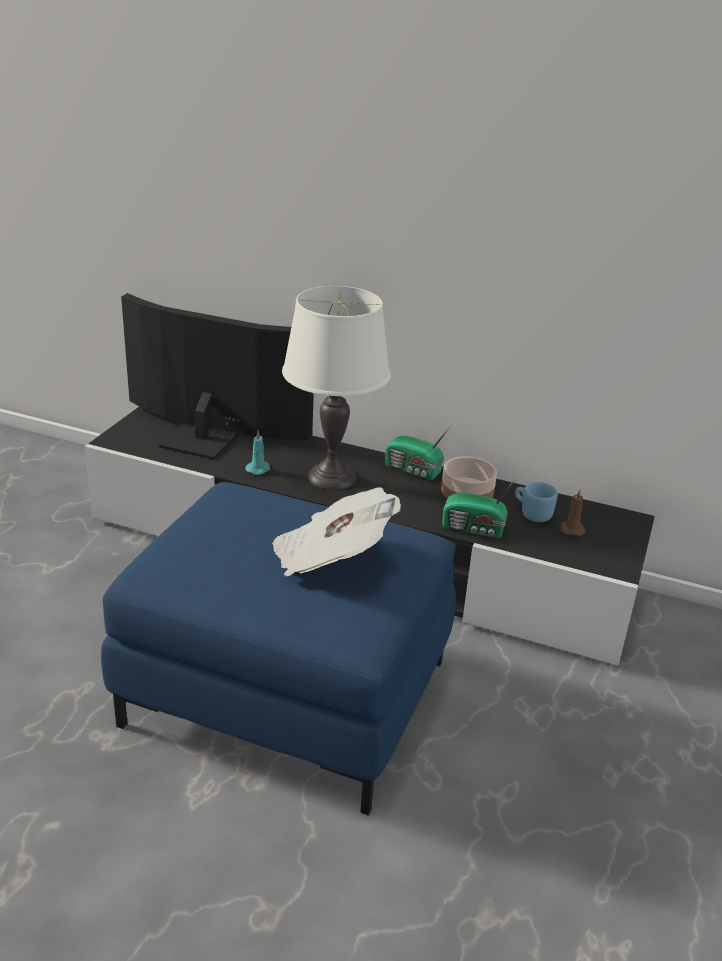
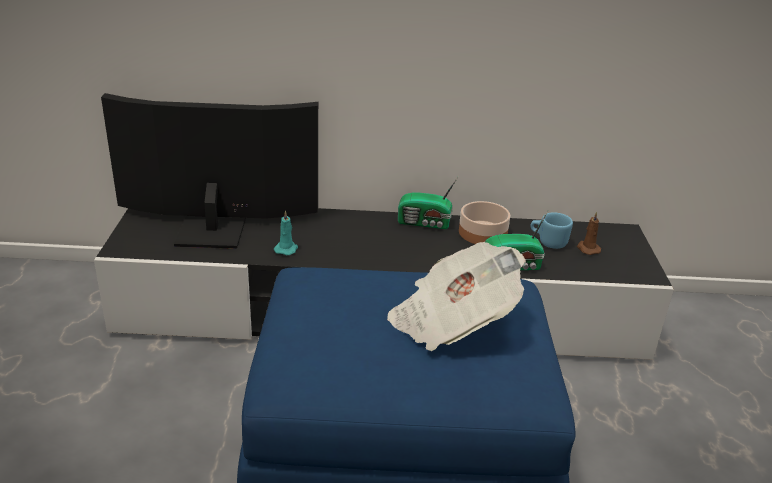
camera: 20 degrees left, 0 degrees up
(332, 477) = (359, 244): white table lamp -> none

